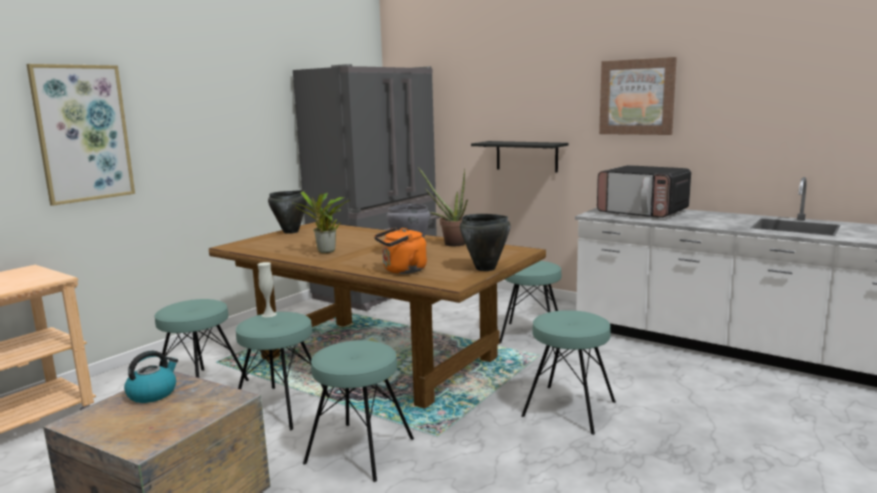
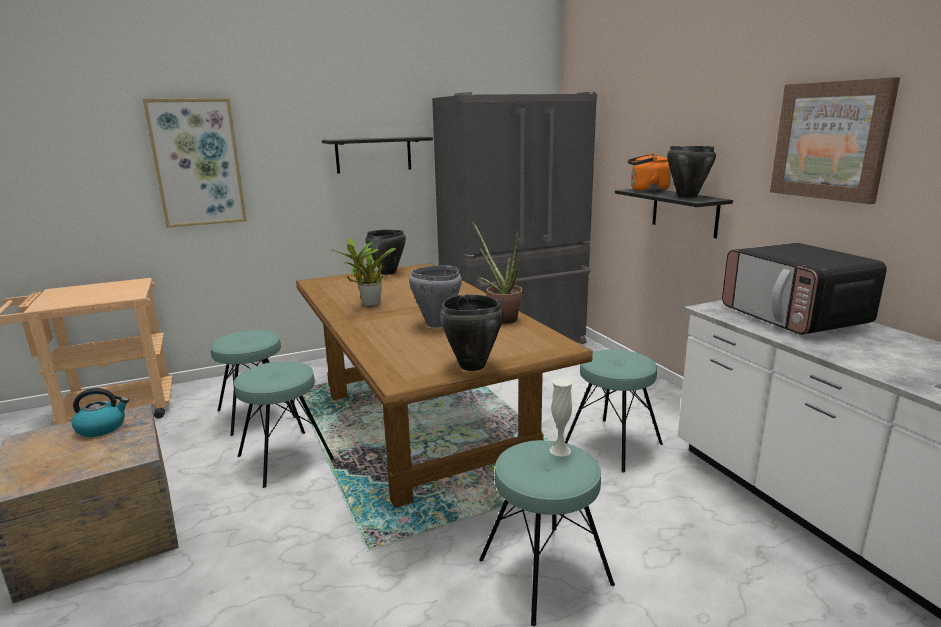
camera: 30 degrees right, 5 degrees up
(246, 122) = (373, 154): none -> black shelf
(269, 314) = (282, 363): white vase -> white vase (560, 450)
(360, 450) = (286, 537): turquoise stool -> none
(402, 271) = (388, 348): orange kettle -> orange kettle (646, 191)
(534, 143) = (686, 196): none -> black cooking pot

